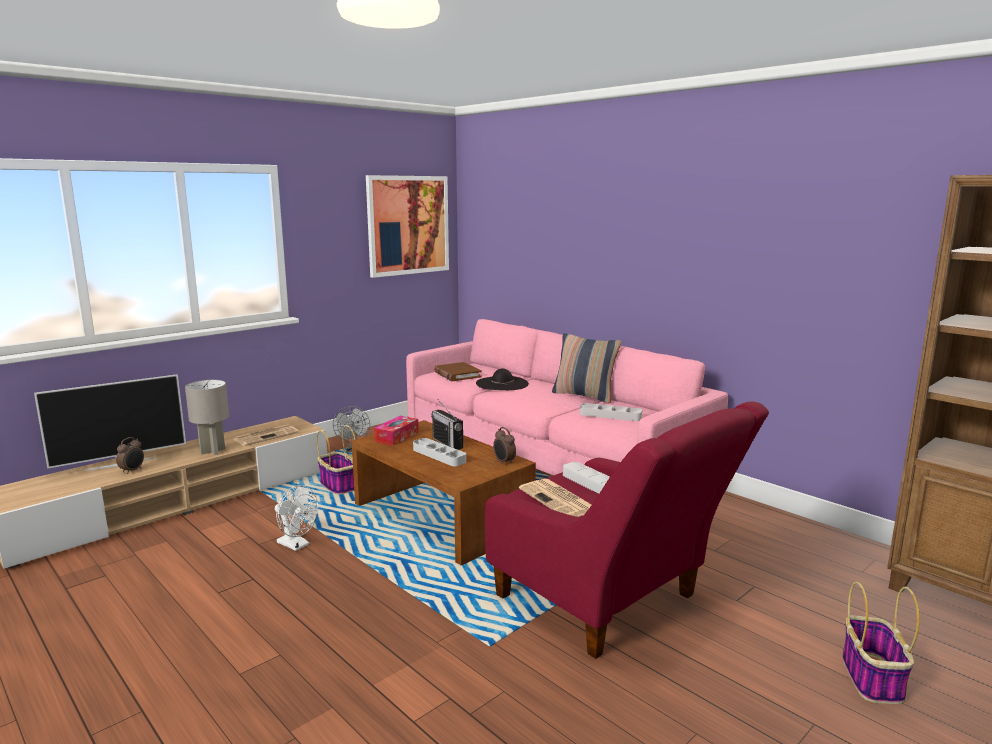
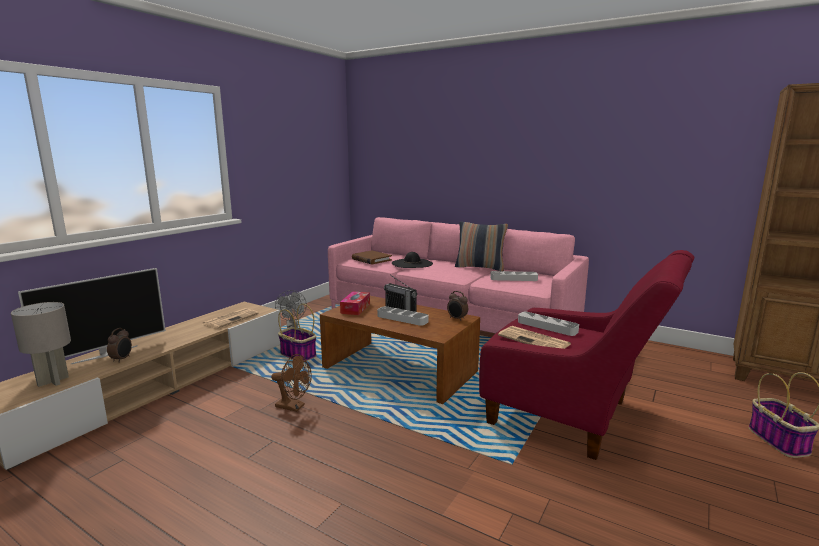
camera: 15 degrees left, 0 degrees up
(213, 451) = (190, 335): grey table lamp -> grey table lamp (53, 381)
(297, 545) = (294, 407): white fan -> brown fan
(408, 225) = (316, 144): picture -> none

